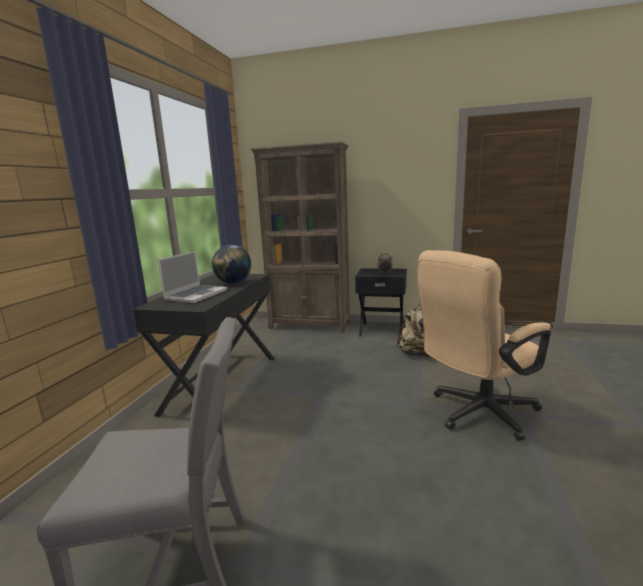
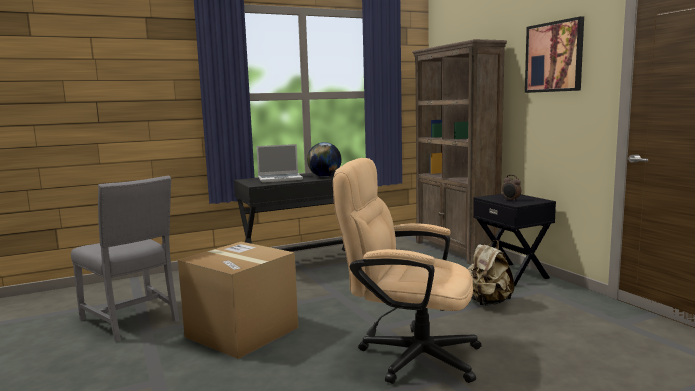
camera: 50 degrees right, 5 degrees down
(340, 479) = (242, 332): none -> cardboard box
(396, 160) = (554, 57): none -> picture

